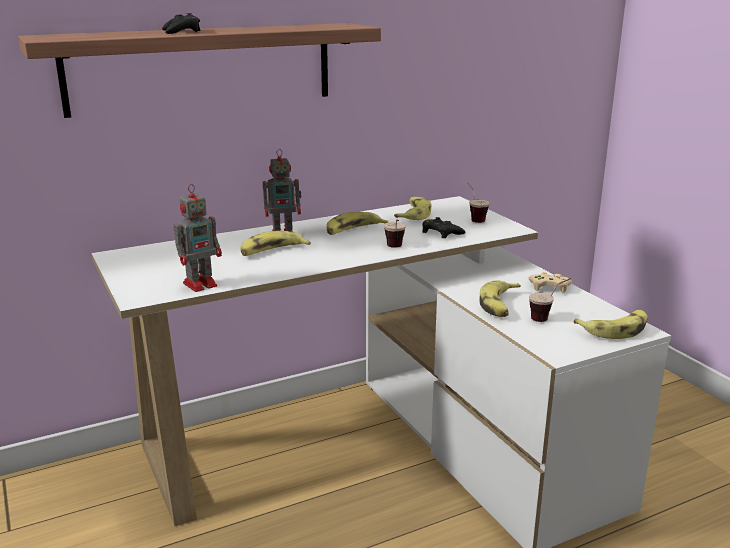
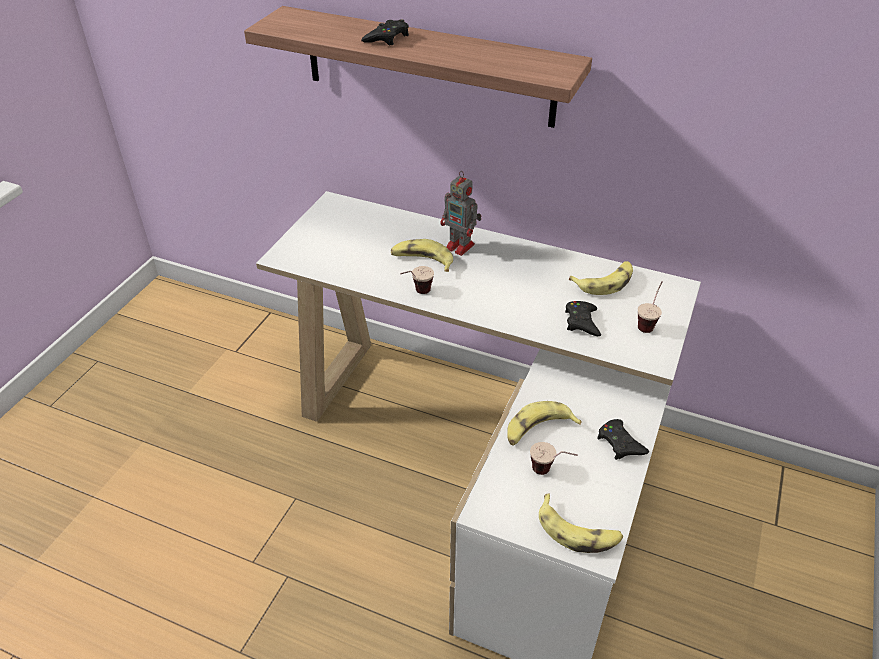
camera: 50 degrees right, 20 degrees up
(201, 284) = (329, 267): toy robot -> none
(353, 231) = (518, 273): banana -> none
(395, 248) = (509, 316): cup -> cup (416, 293)
(549, 287) = (620, 443): beige game controller -> black game controller

